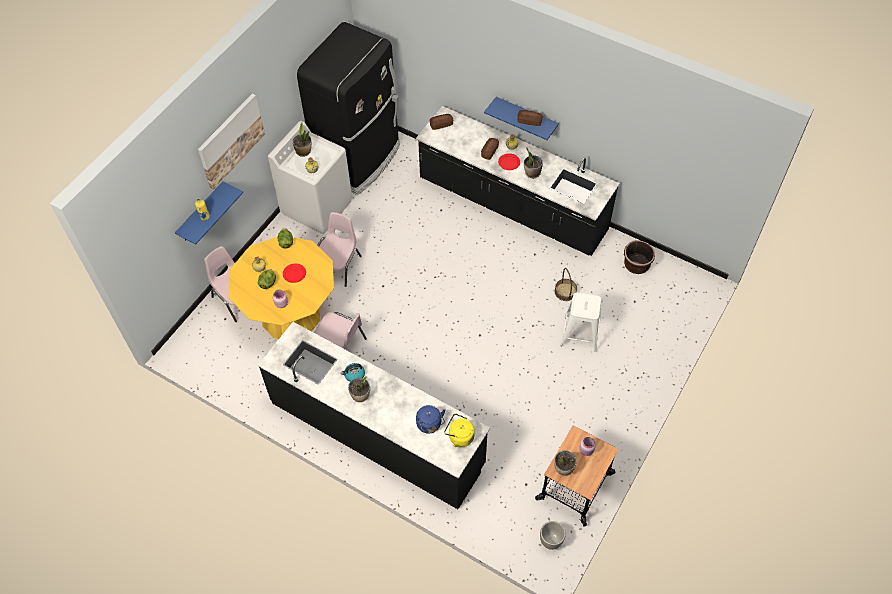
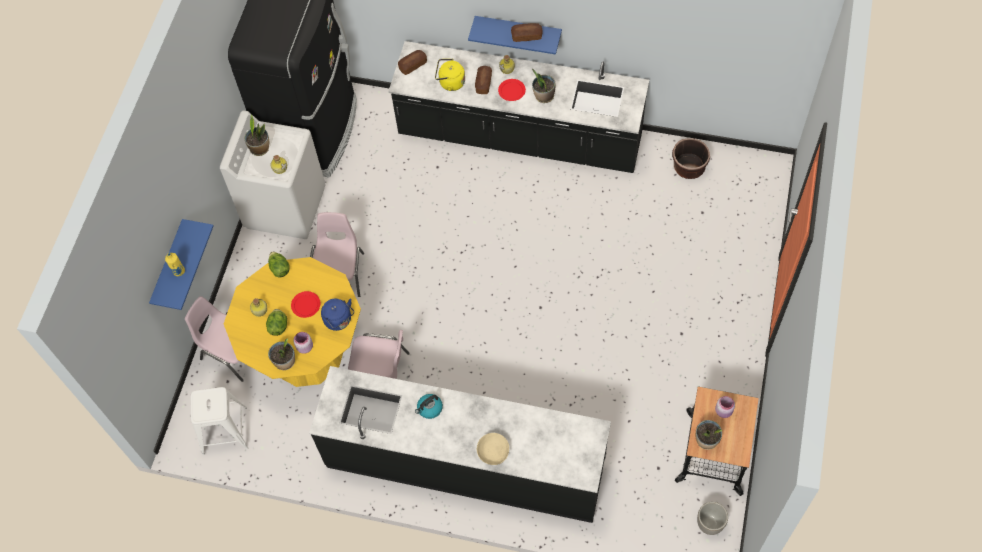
camera: 15 degrees left, 5 degrees up
(230, 140) = (180, 167): picture -> none
(360, 395) = (447, 431): potted plant -> potted plant (285, 362)
(389, 422) = (493, 452): none -> beige bowl
(430, 425) = (541, 440): blue kettle -> blue kettle (339, 321)
(459, 436) = (580, 443): yellow kettle -> yellow kettle (450, 83)
(565, 292) = (620, 224): basket -> none
(580, 334) = (654, 270): white stool -> white stool (224, 430)

